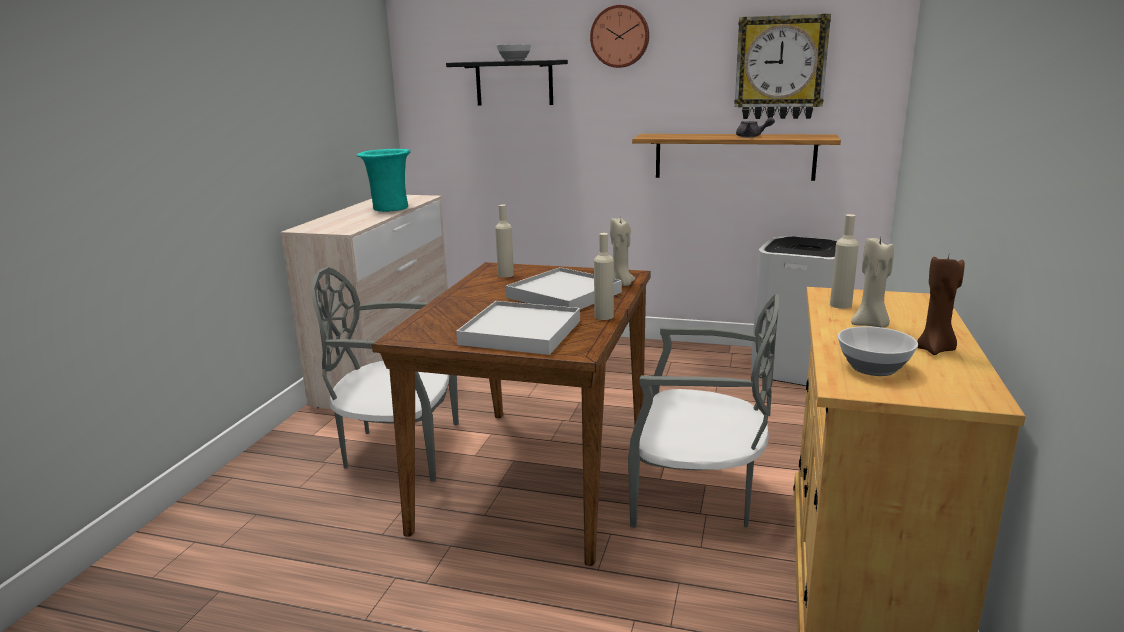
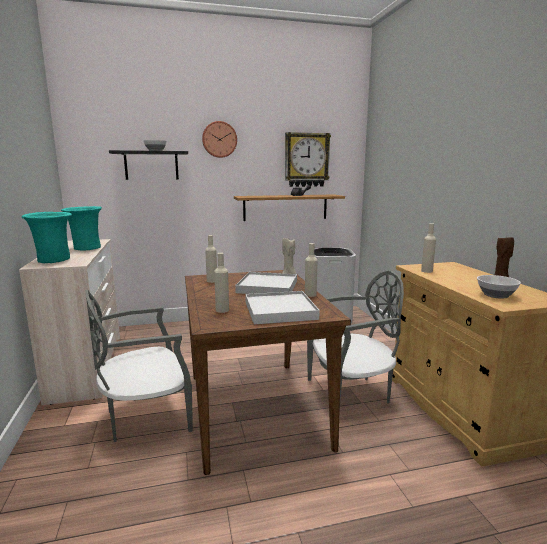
camera: 30 degrees left, 5 degrees down
(329, 223) = (54, 260): none -> turquoise vase
(451, 319) = (222, 310): none -> beige bottle
(870, 325) = (456, 277): beige candle -> none

